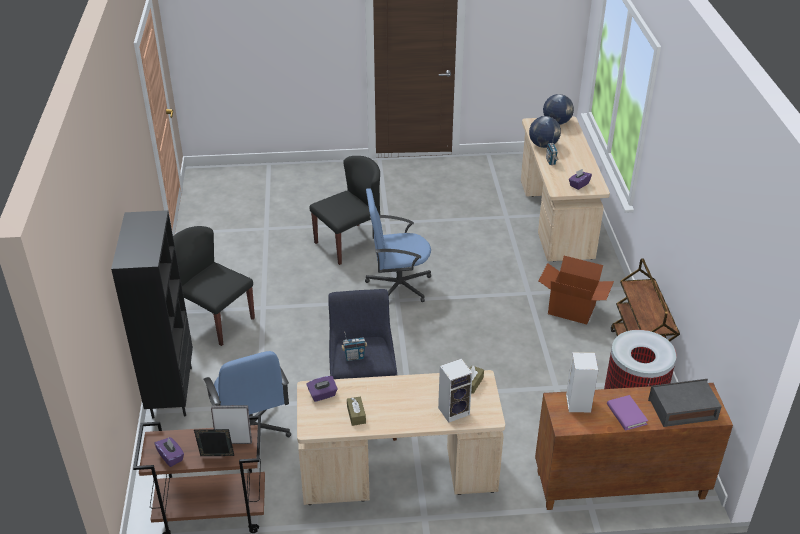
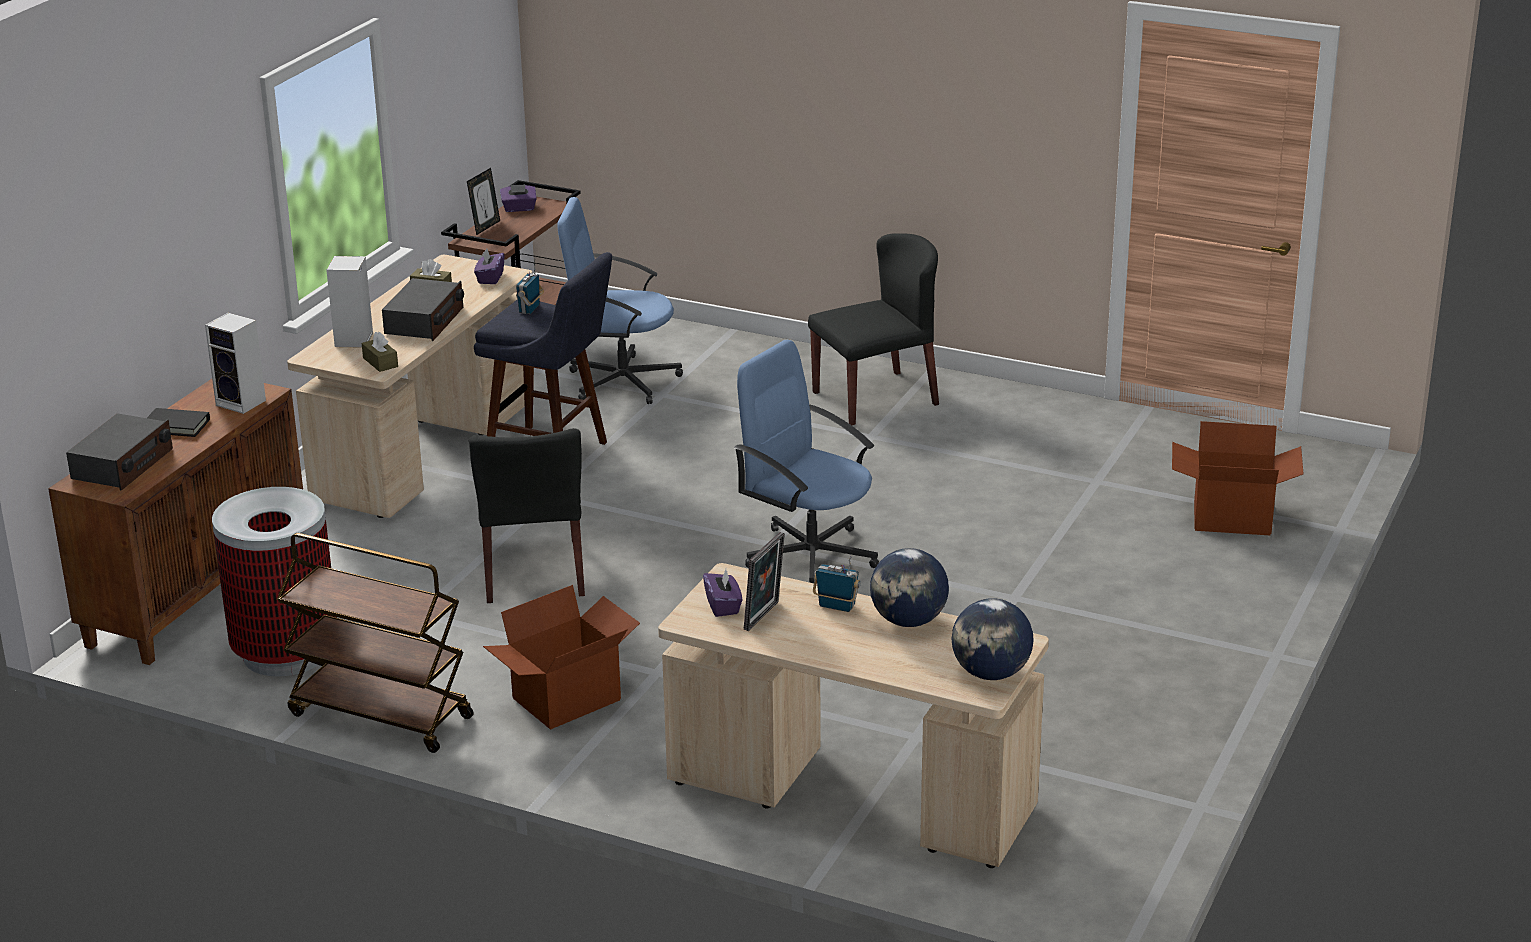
camera: 120 degrees right, 10 degrees down
(171, 392) = (754, 348): black bookcase -> none
(234, 441) = (498, 238): picture frame -> picture frame (764, 617)
(277, 188) = (1232, 519): none -> cardboard box
(349, 243) = (978, 543): black chair -> black chair (534, 571)
(398, 285) = (810, 555): blue office chair -> blue office chair turned 75 degrees counterclockwise
(405, 392) = (425, 321): none -> radio
(626, 414) = (176, 426): purple book -> black book

